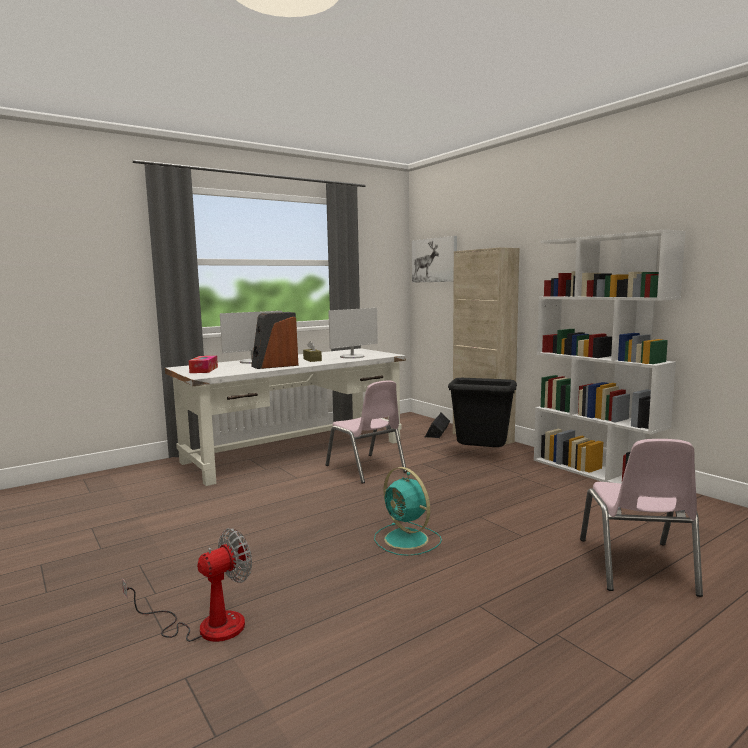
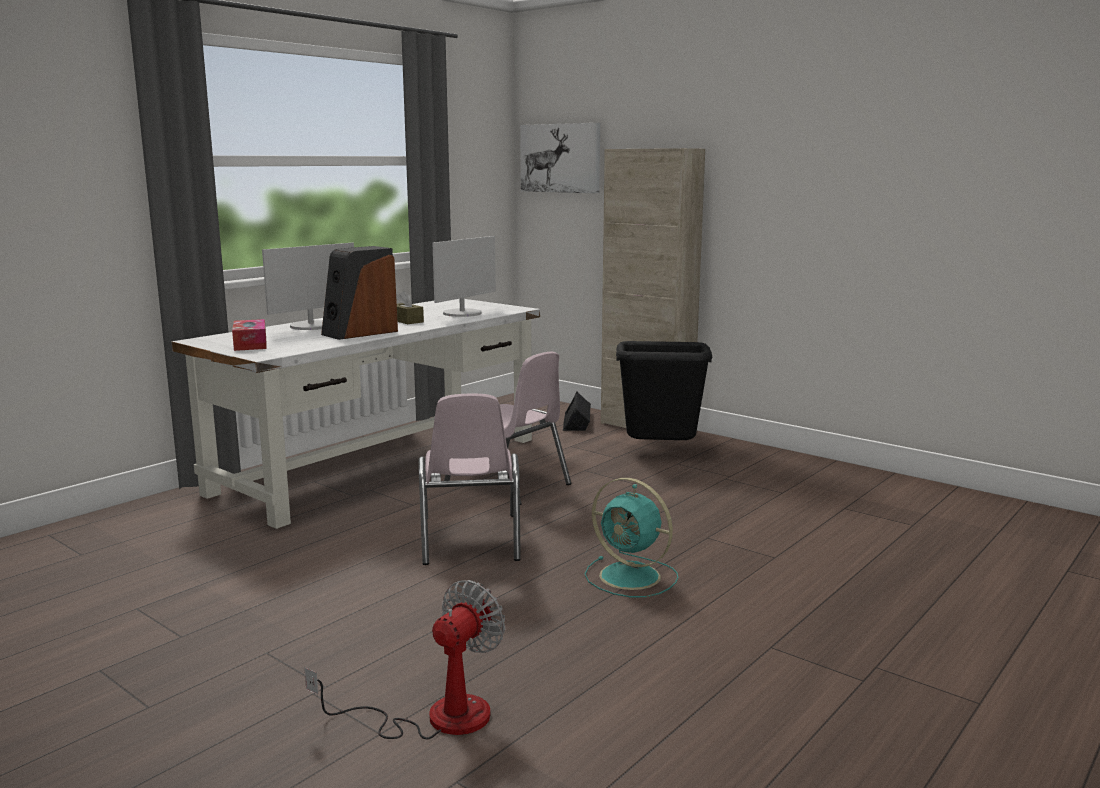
camera: 15 degrees left, 5 degrees up
(596, 472) = (821, 466): white bookcase -> none
(636, 566) = (924, 580): pink chair -> pink chair (469, 539)

